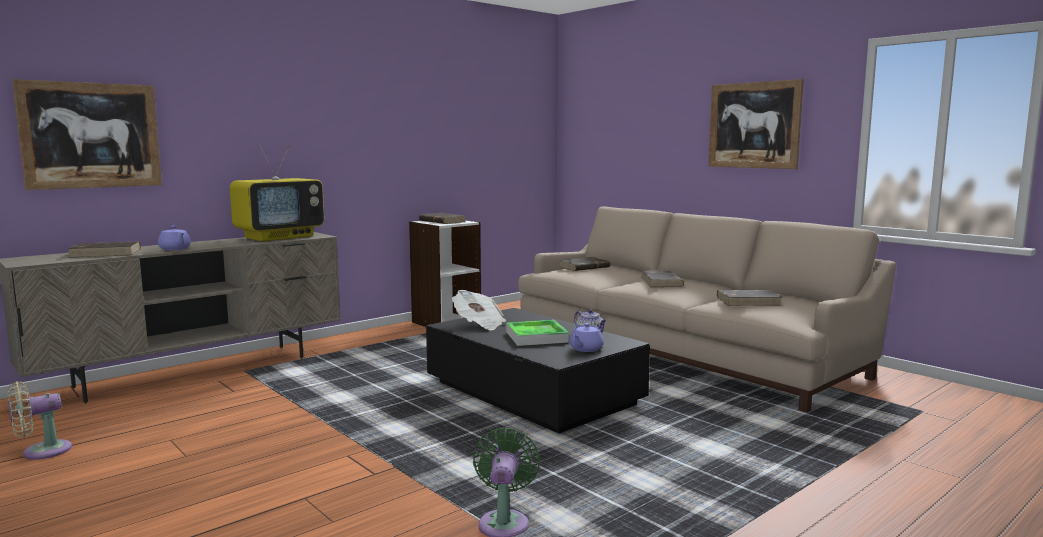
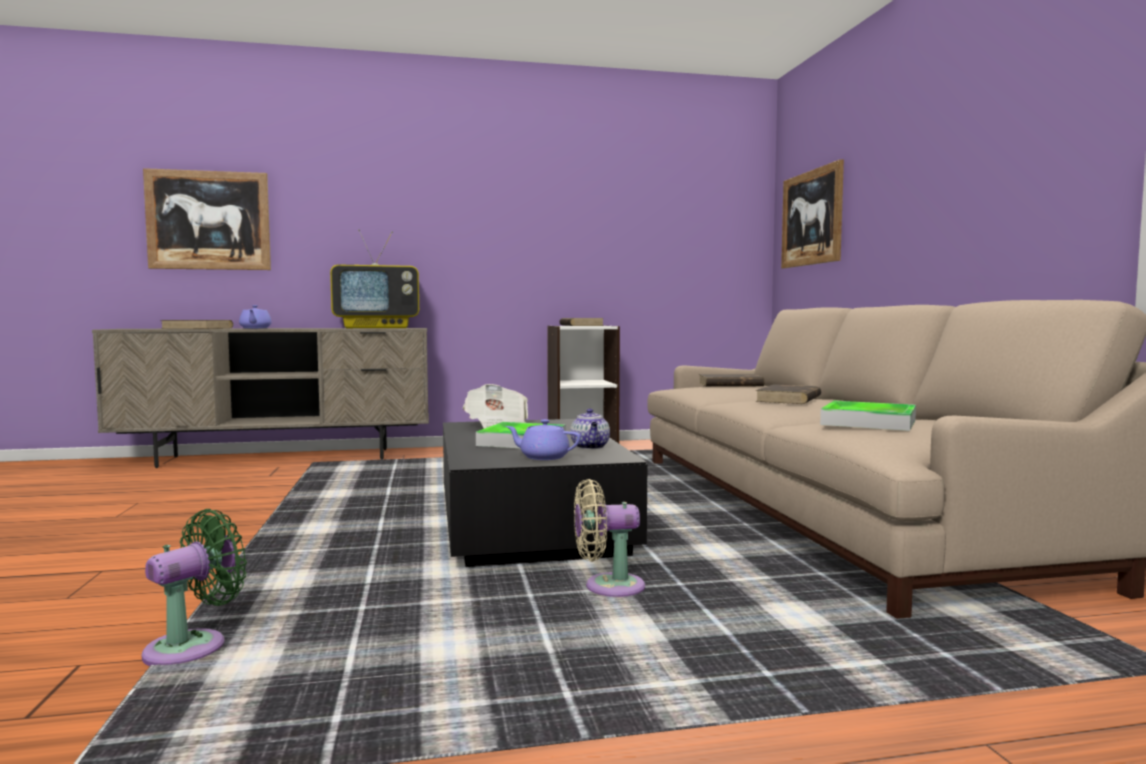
camera: 30 degrees right, 5 degrees down
(41, 452) = (47, 495): beige fan -> beige fan (608, 587)
(585, 349) = (543, 457): purple teapot -> purple teapot turned 45 degrees clockwise
(749, 301) = (868, 422): brown book -> tray
(754, 125) = (983, 165): picture -> picture (811, 218)

